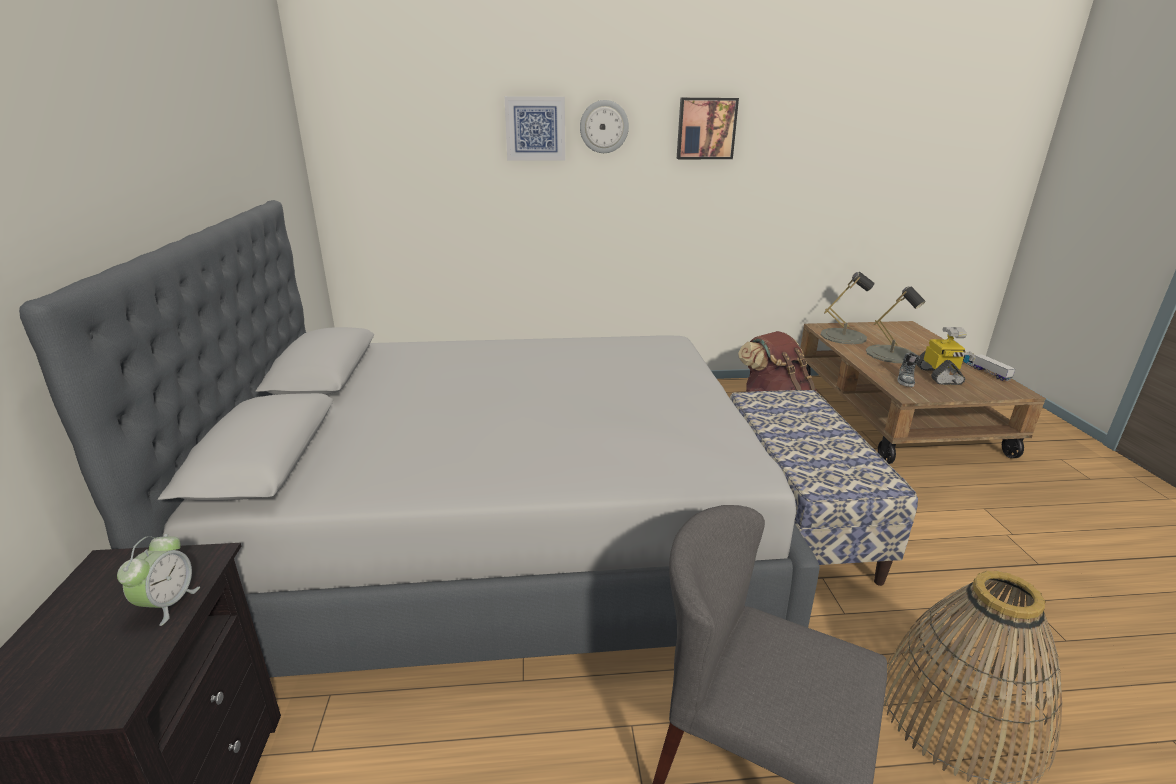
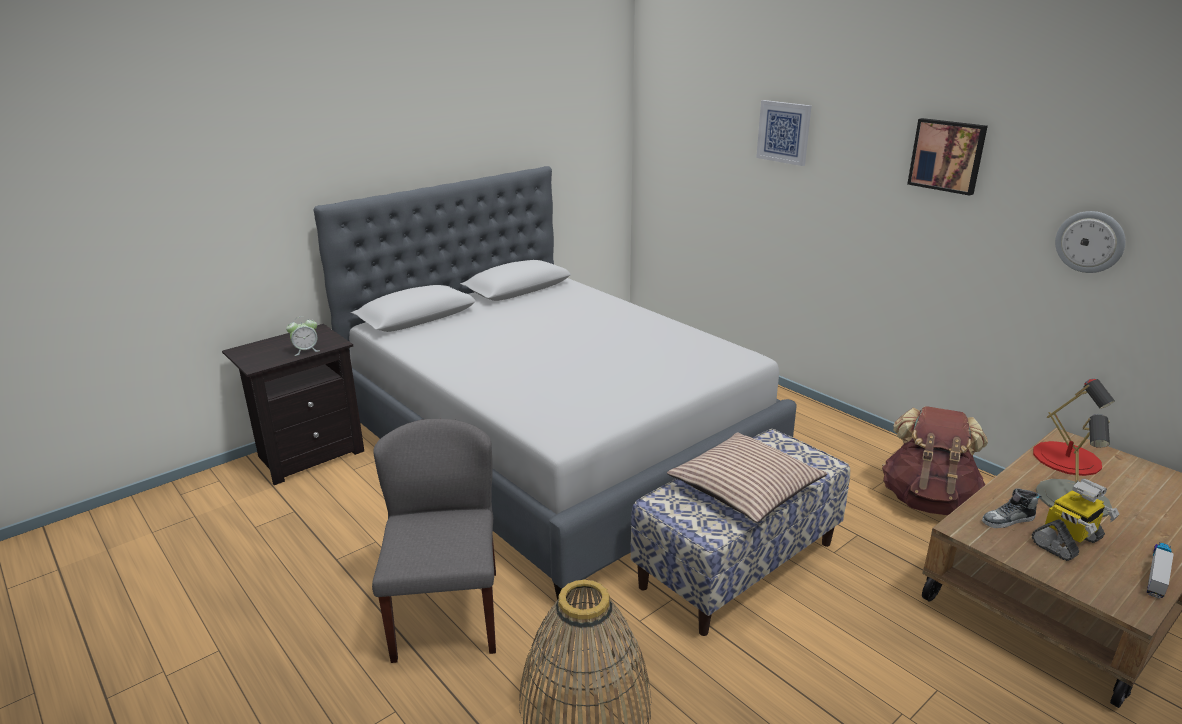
camera: 55 degrees right, 0 degrees up
(604, 127) = (843, 139): wall clock -> wall clock (1090, 241)
(821, 440) = (745, 488): none -> pillow
(843, 336) = (1067, 458): grey table lamp -> red table lamp

